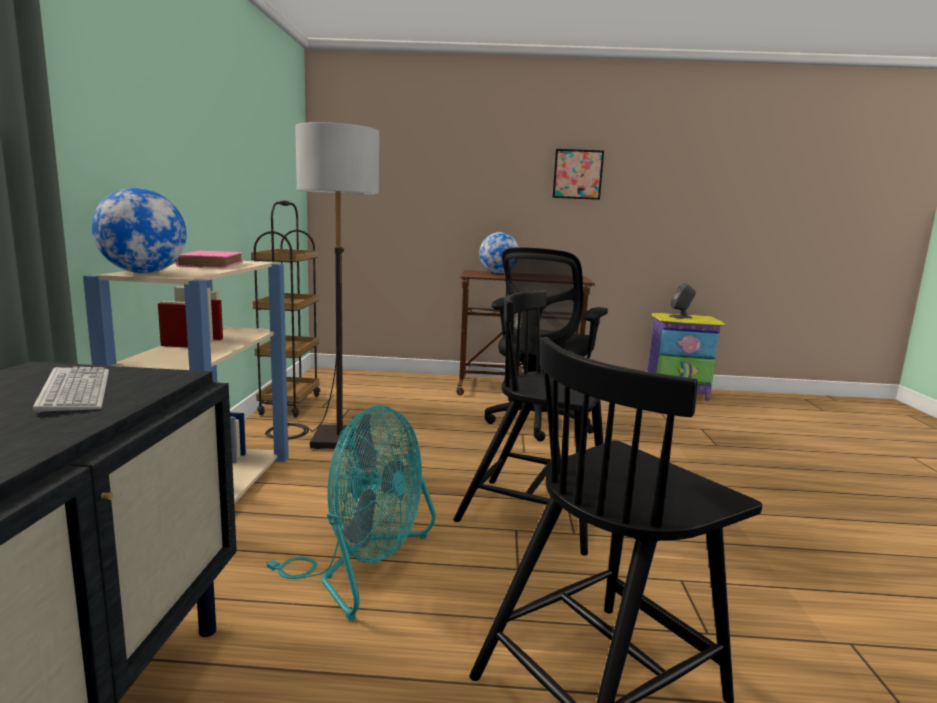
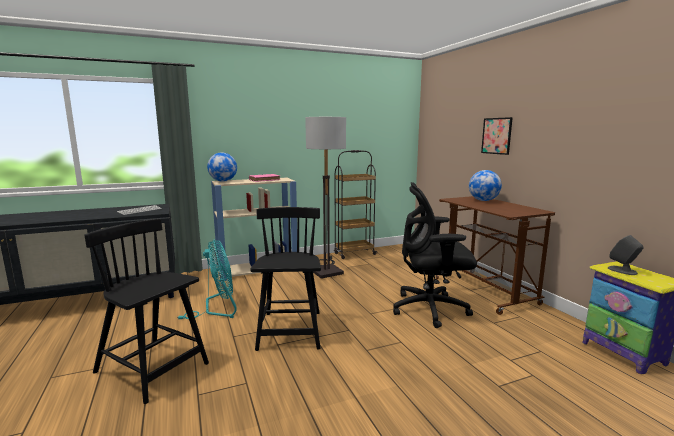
camera: 65 degrees right, 0 degrees up
(361, 569) = (216, 307): turquoise fan -> turquoise fan turned 105 degrees counterclockwise
(577, 174) = (560, 121): picture -> picture (496, 136)

